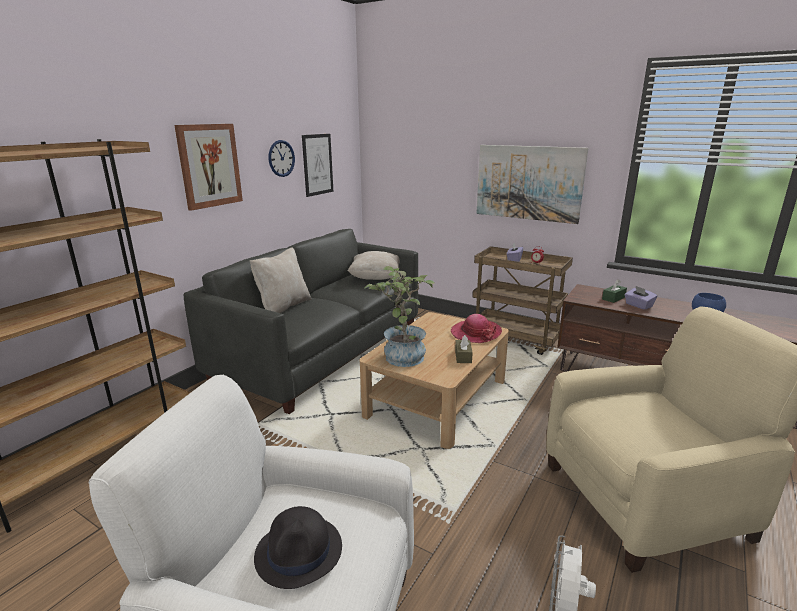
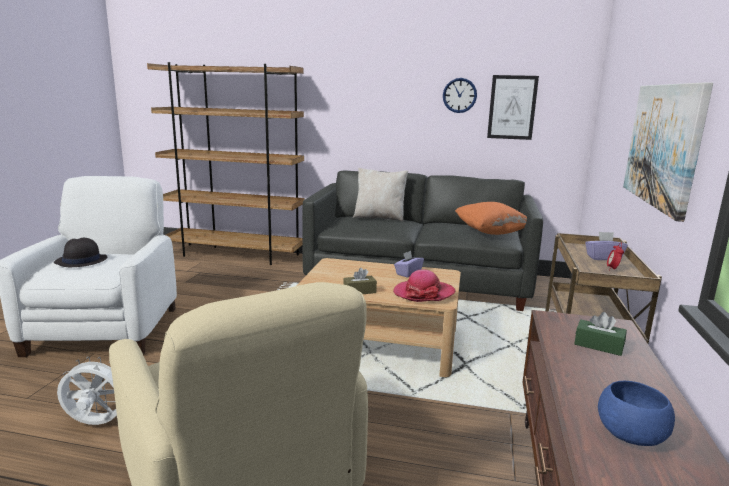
camera: 70 degrees right, 5 degrees down
(209, 165) = (378, 93): picture -> none
(375, 278) = (490, 232): beige pillow -> orange pillow
(401, 355) = (344, 269): potted plant -> none
(638, 305) = (589, 365): purple tissue box -> purple tissue box (408, 273)

